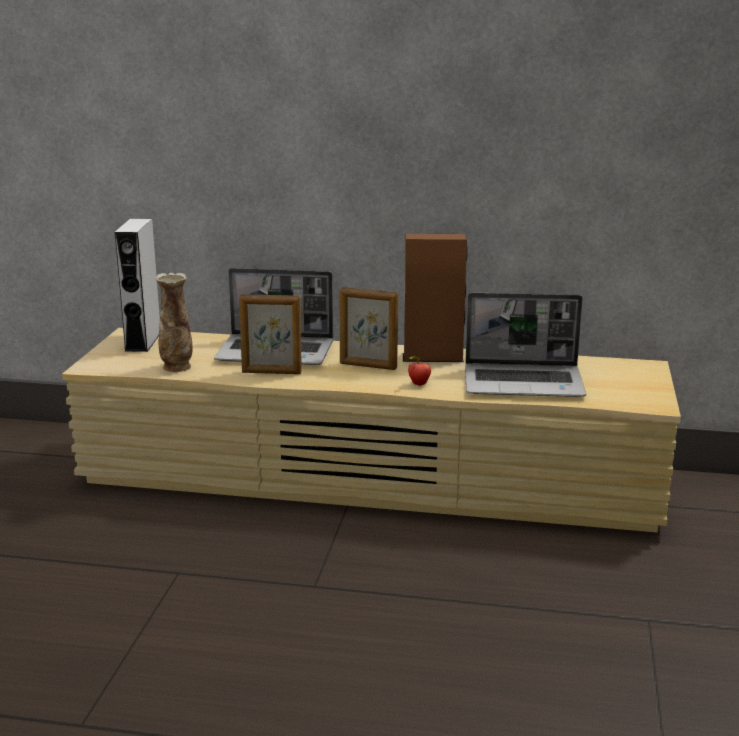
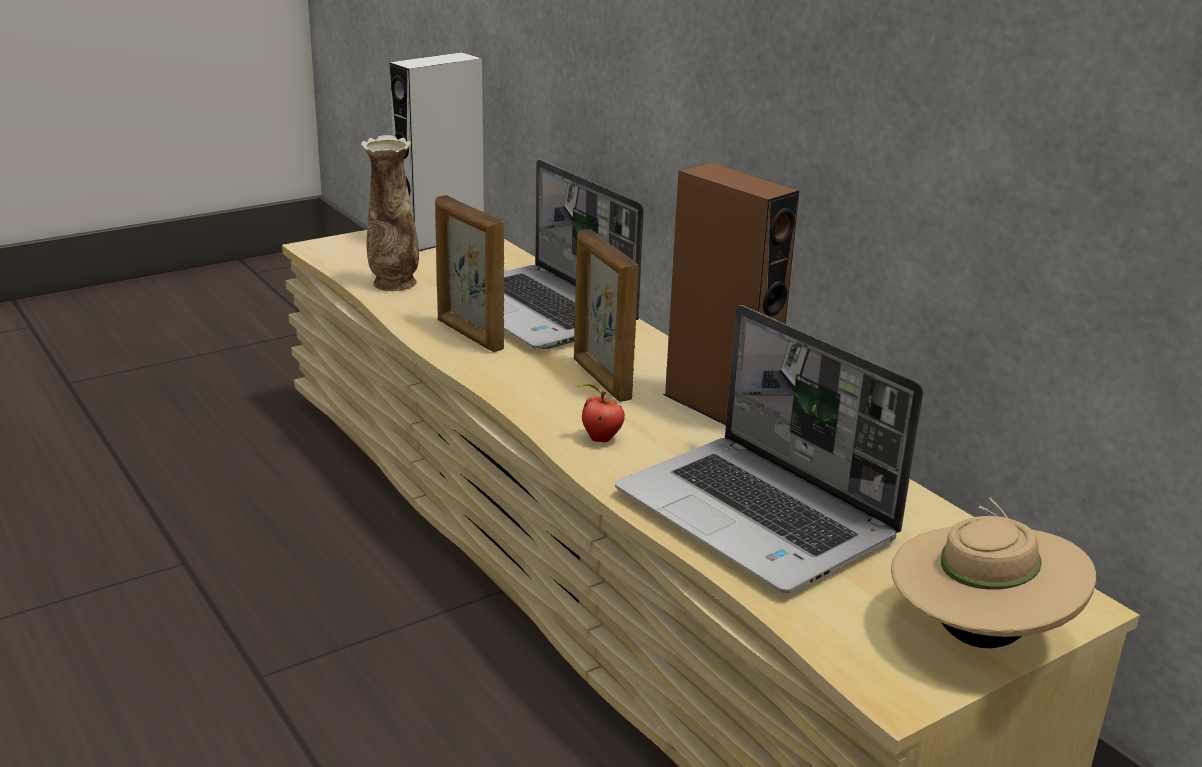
camera: 45 degrees right, 5 degrees up
(645, 384) = (977, 634): none -> beige hat

